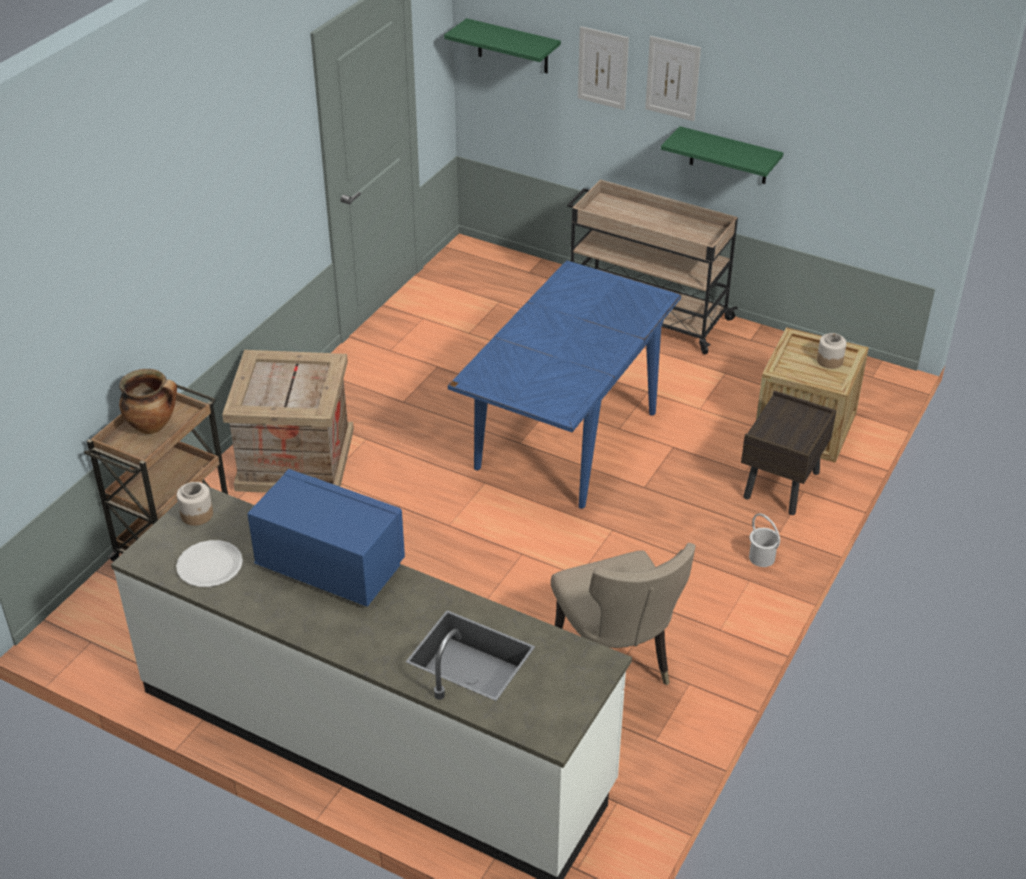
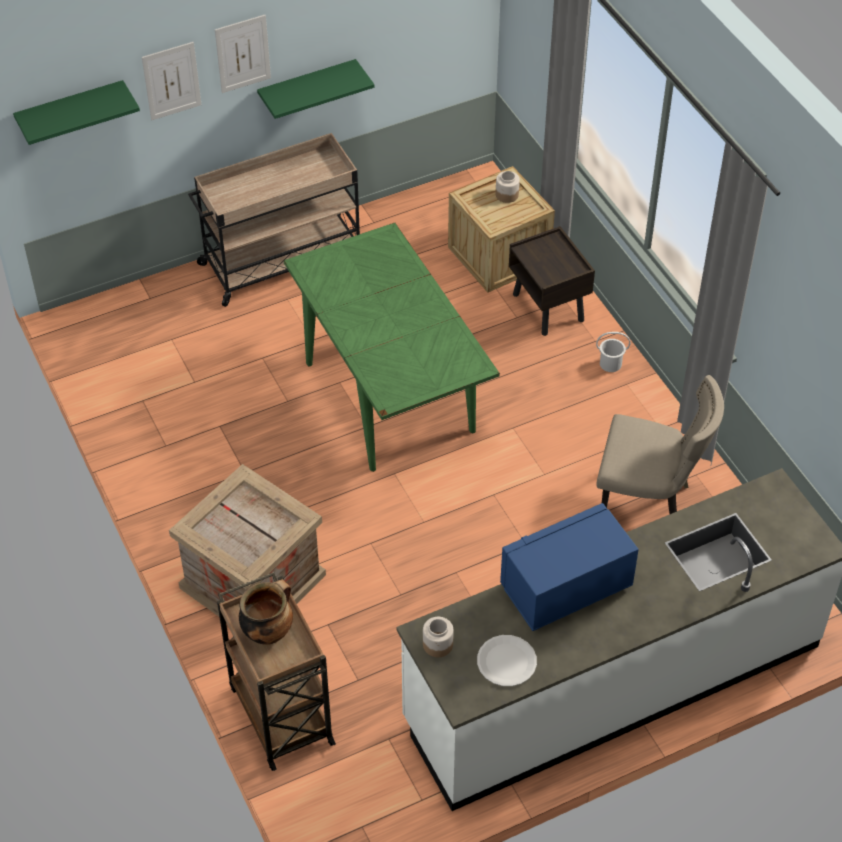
camera: 55 degrees left, 10 degrees up
(566, 441) = (390, 397): blue dining table -> green dining table

